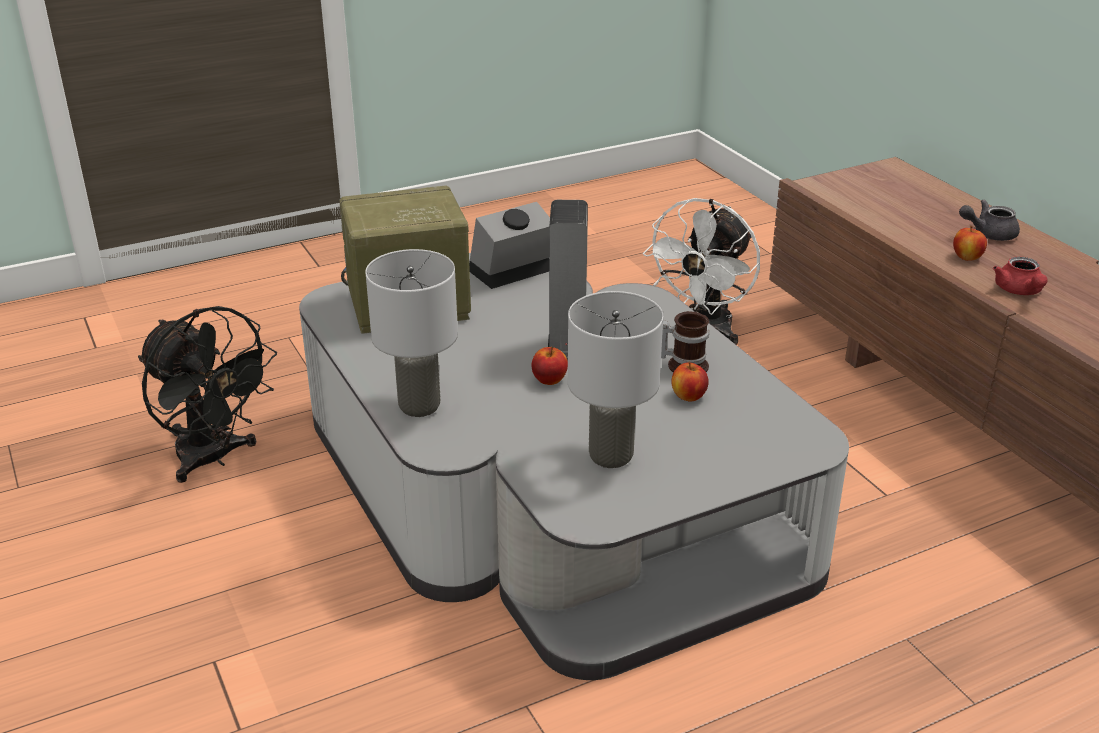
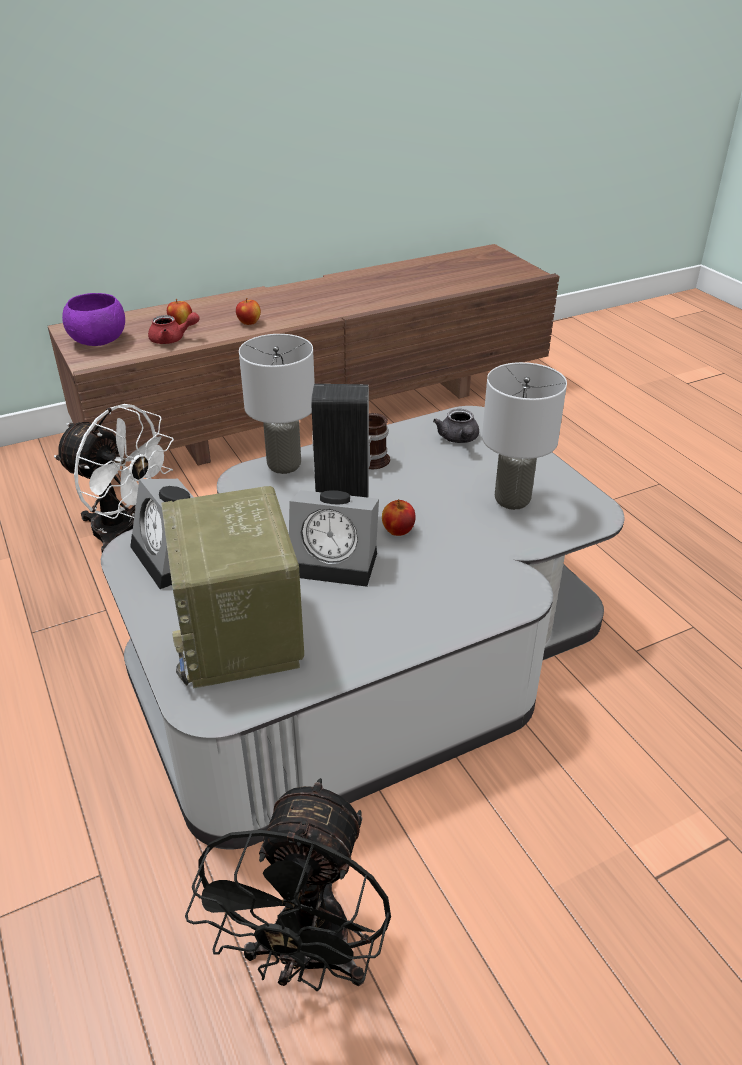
camera: 90 degrees left, 5 degrees up
(213, 459) = (306, 958): black fan -> black fan turned 150 degrees clockwise
(422, 407) = (451, 608): white table lamp -> white table lamp (283, 465)
(499, 347) = (337, 562): none -> alarm clock
(688, 397) = (420, 462): apple -> apple (181, 324)
(869, 183) = (98, 341): none -> purple bowl
(988, 234) = (213, 311): grey teapot -> grey teapot (459, 439)
(1019, 291) = (304, 314): red teapot -> red teapot (172, 339)

